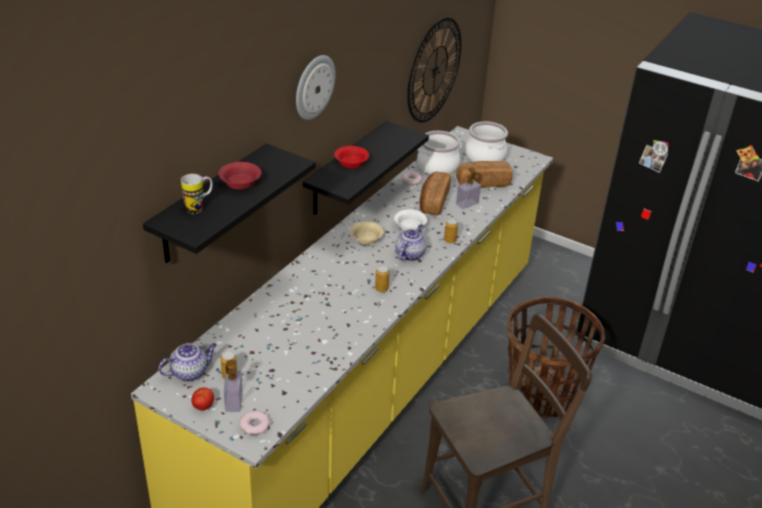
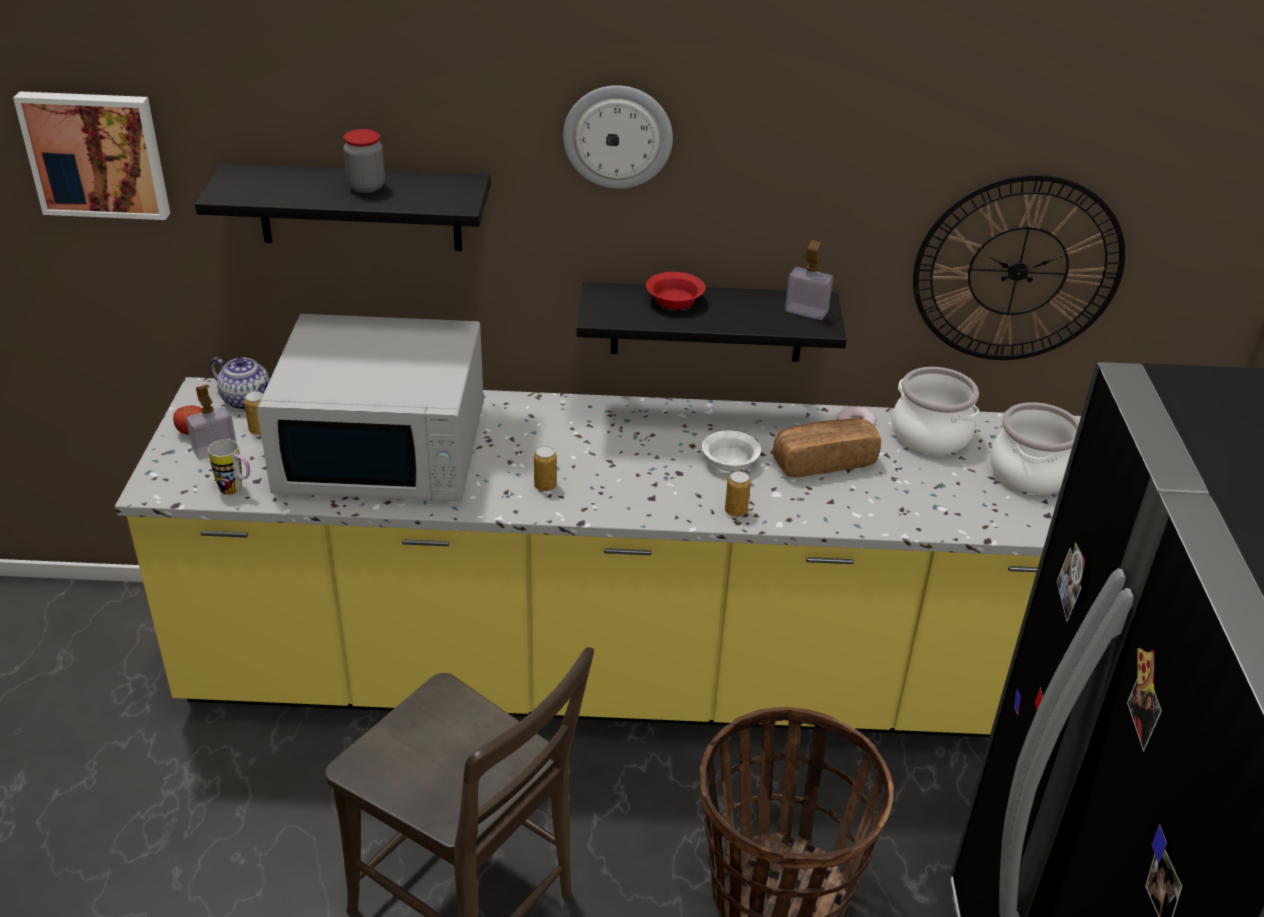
camera: 60 degrees right, 0 degrees up
(70, 267) = (97, 154): none -> picture
(199, 208) = (282, 181): mug -> mug (236, 490)
(240, 183) = (366, 187): red bowl -> jar
(255, 425) = (181, 480): donut -> none
(298, 333) = (385, 450): none -> white microwave
(366, 239) = (651, 433): beige bowl -> none
(410, 254) = (657, 484): teapot -> none
(467, 204) = (861, 497): soap dispenser -> soap dispenser (806, 311)
(483, 183) = (945, 495): bread -> none

